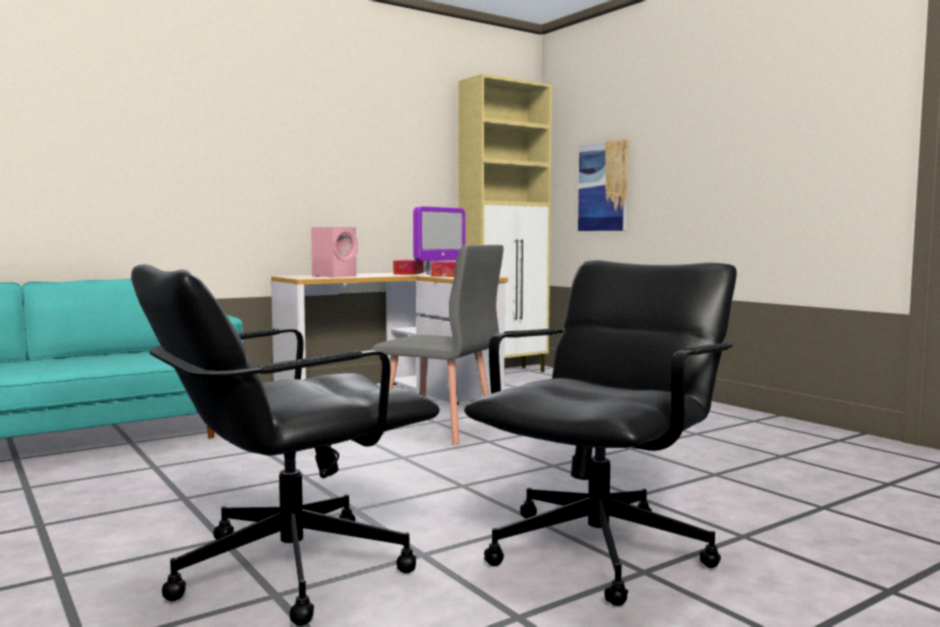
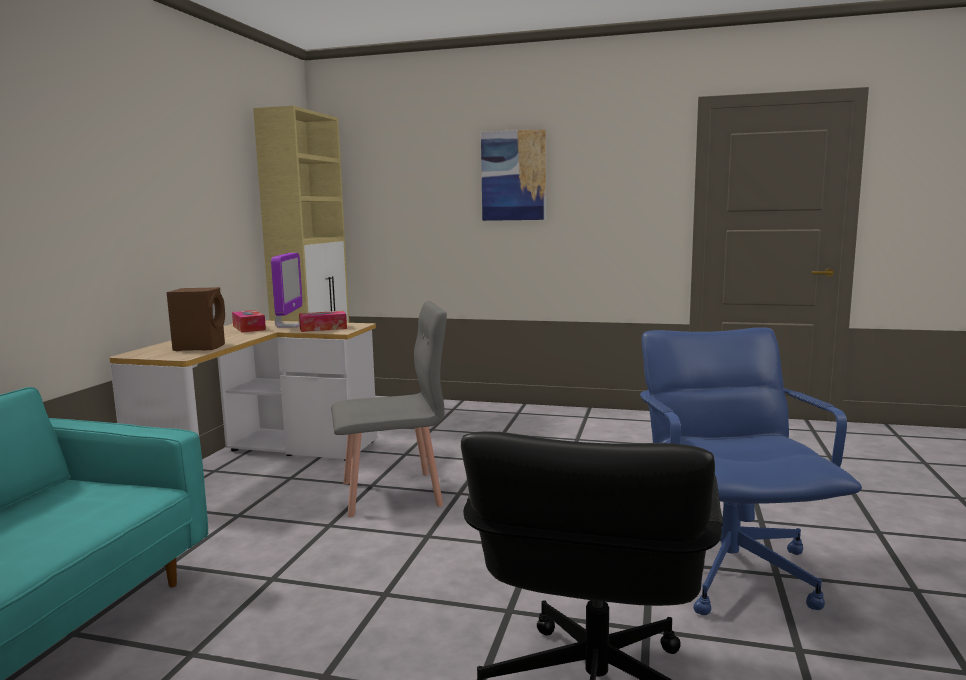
camera: 40 degrees left, 5 degrees up
(335, 276) = (201, 347): pink speaker -> brown speaker
(601, 552) = (729, 569): black office chair -> blue office chair
(603, 187) = (398, 221): picture -> picture (513, 176)

